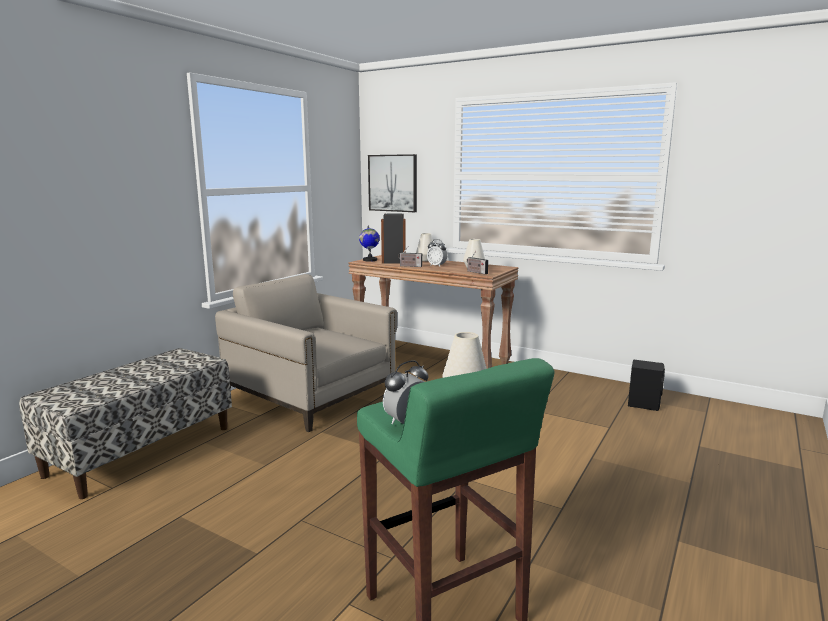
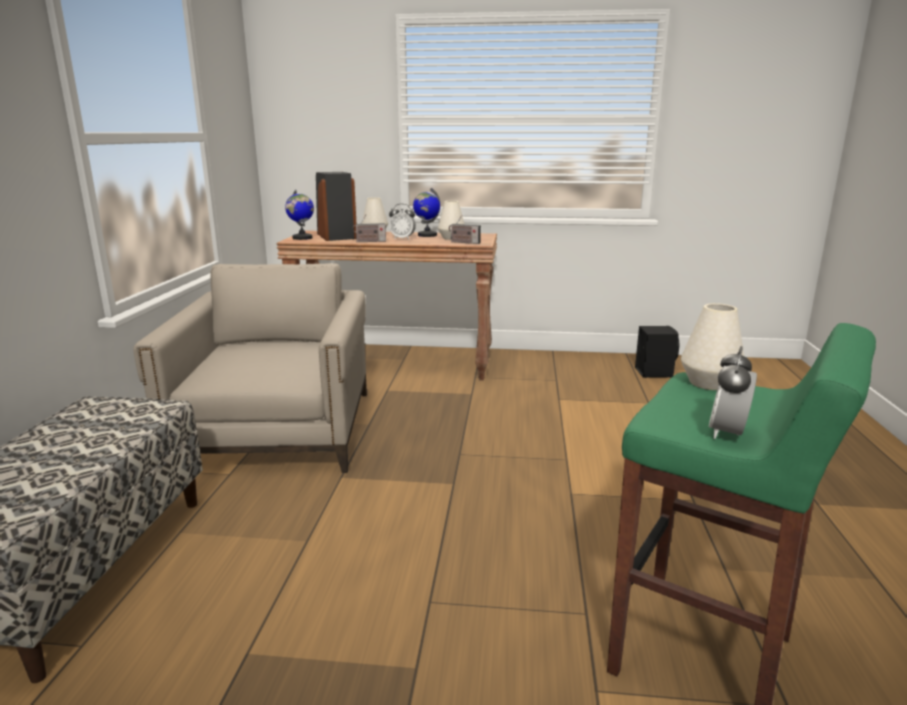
camera: 25 degrees left, 5 degrees up
(311, 394) = (277, 430): beige armchair -> beige armchair turned 75 degrees clockwise
(393, 183) = (306, 131): picture -> none
(460, 264) = (427, 235): none -> globe

